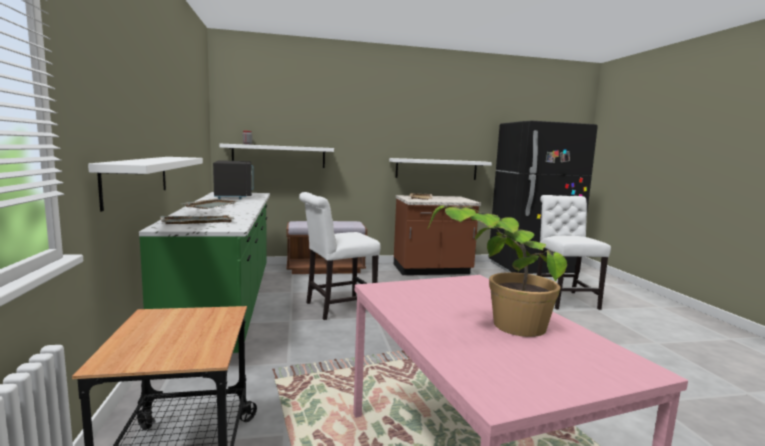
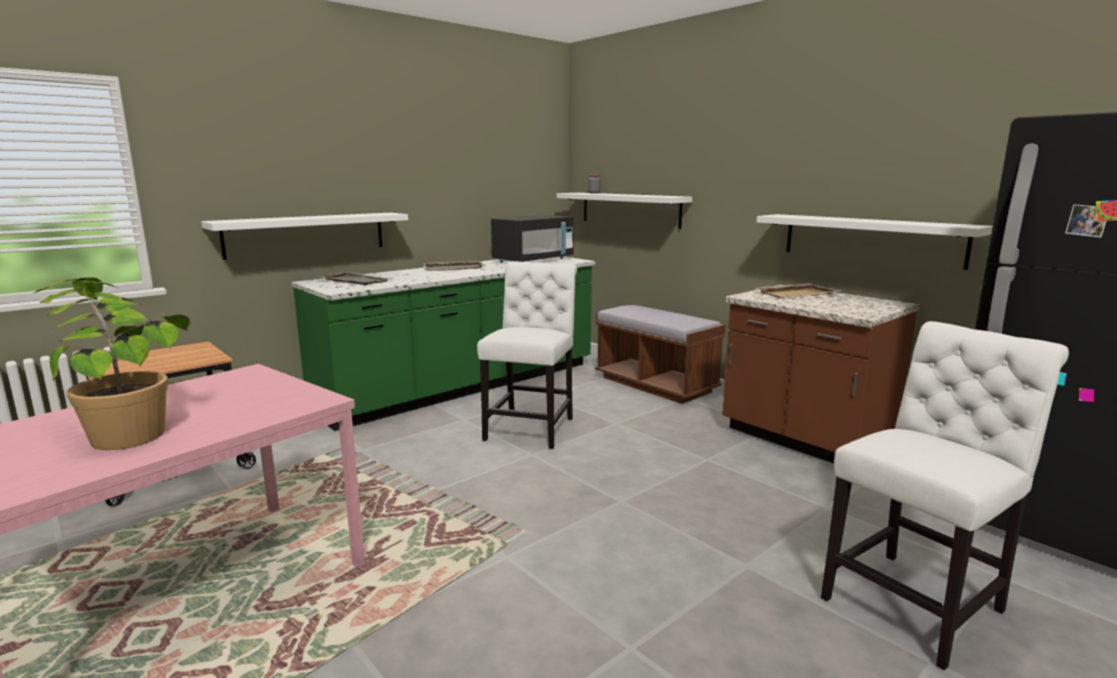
camera: 60 degrees right, 5 degrees up
(336, 308) = (532, 427): white chair -> white chair turned 75 degrees clockwise

